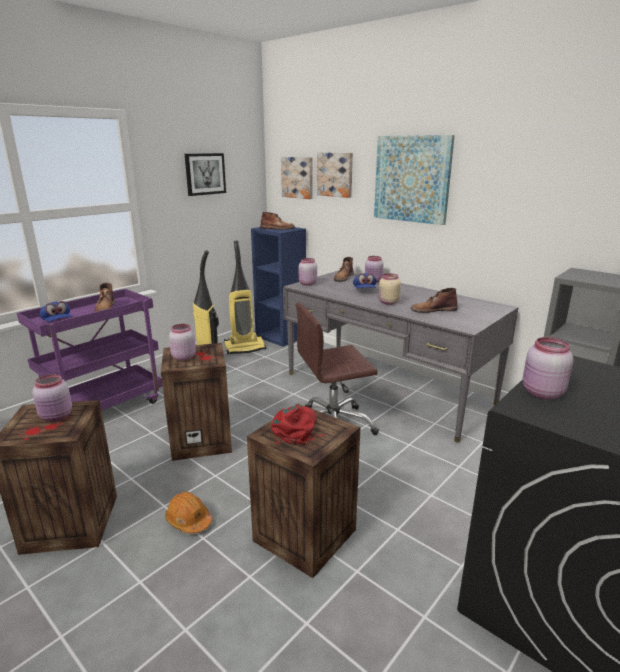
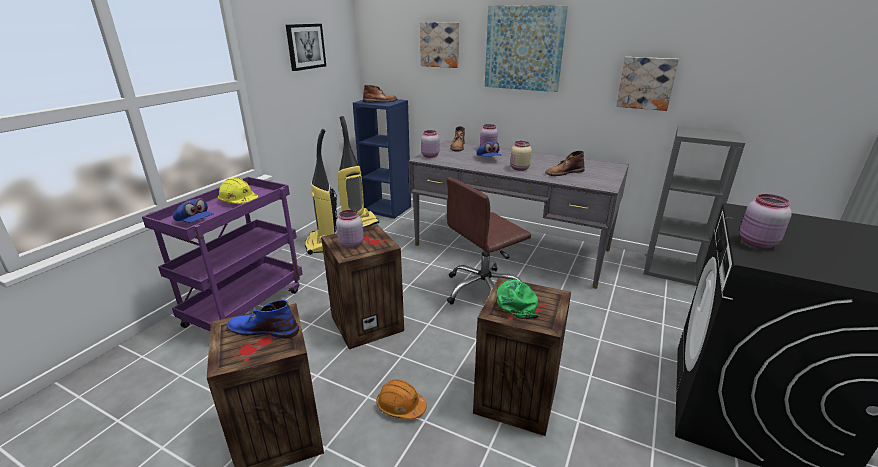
camera: 15 degrees left, 5 degrees up
(57, 417) = (263, 329): pink jar -> blue boot
(105, 308) = (238, 201): brown boot -> yellow hard hat
(295, 427) = (516, 301): red cap -> green cap
(298, 177) = (397, 48): picture -> picture (646, 83)

